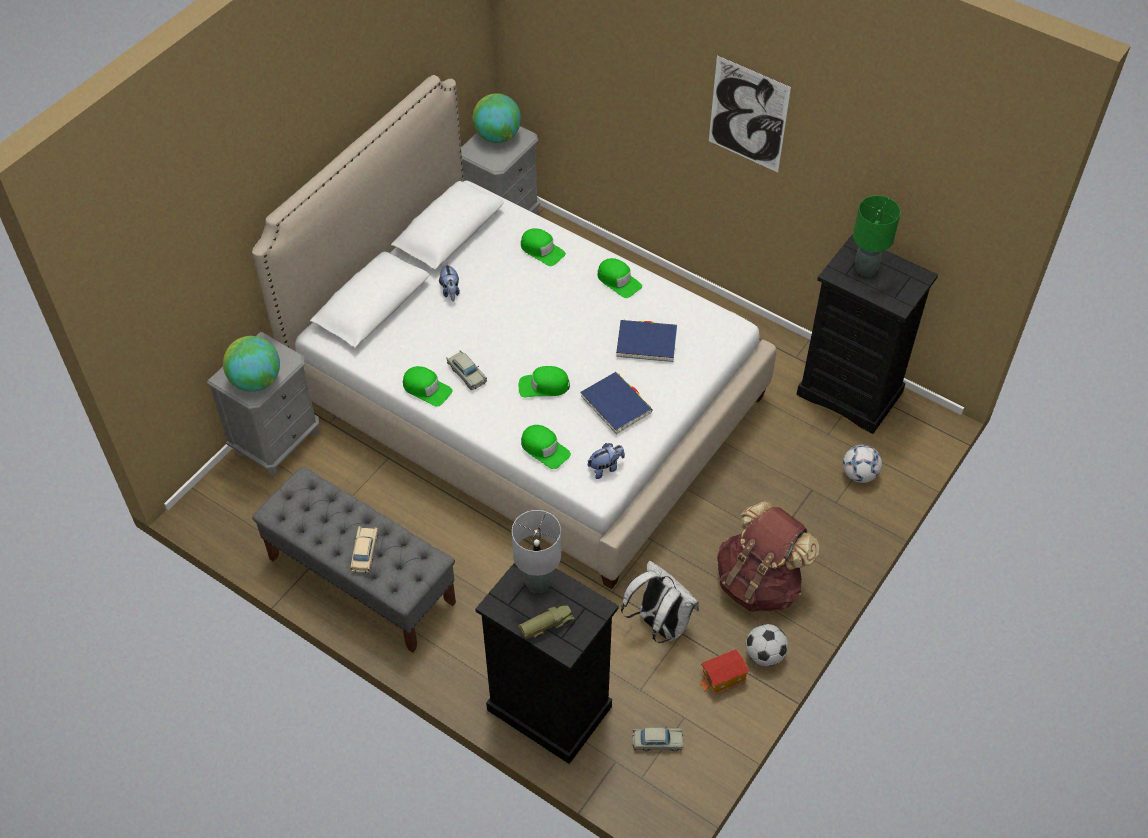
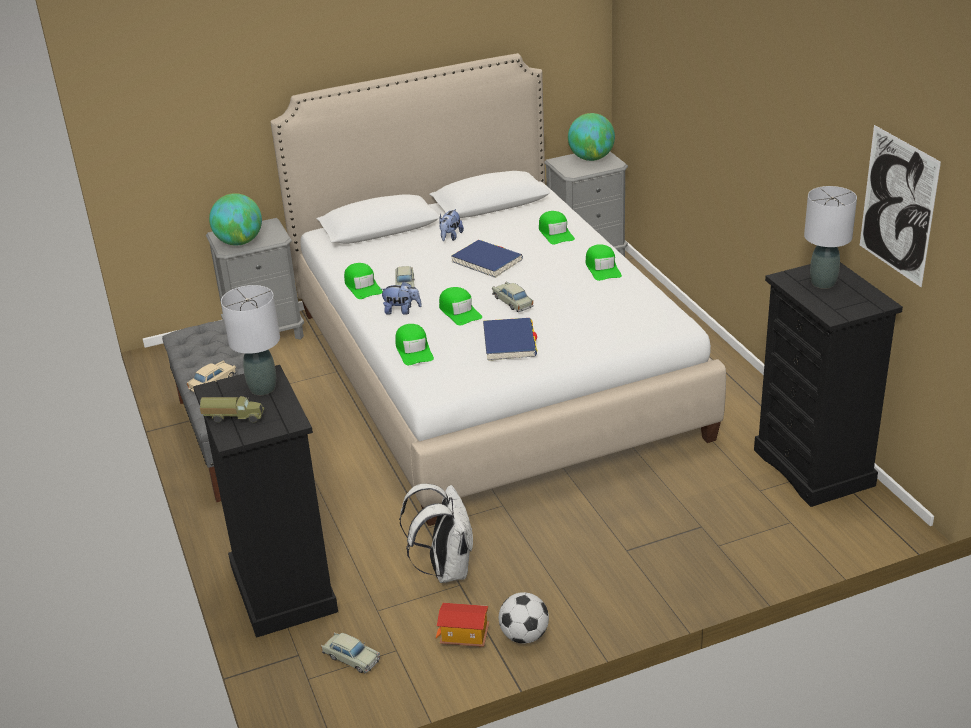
camera: 35 degrees right, 20 degrees down
(543, 386) = (459, 311): green cap -> green cap turned 150 degrees counterclockwise
(577, 355) = (512, 302): none -> beige toy car
(605, 468) = (454, 380): plush toy -> plush toy (401, 311)
(646, 343) = (584, 313): blue book -> blue book (487, 261)
(748, 115) = (764, 115): picture -> picture (898, 205)
(759, 583) = (575, 577): brown backpack -> none
(859, 474) = (765, 533): football -> none
(865, 269) = (823, 283): green table lamp -> grey table lamp

